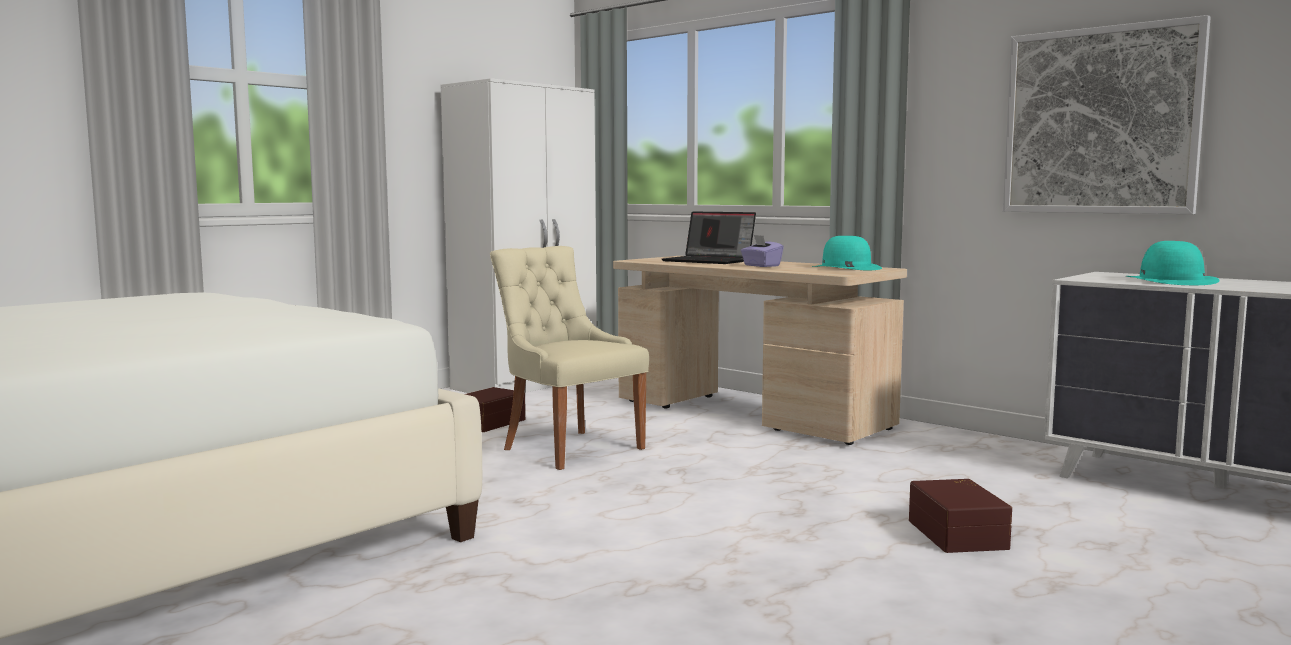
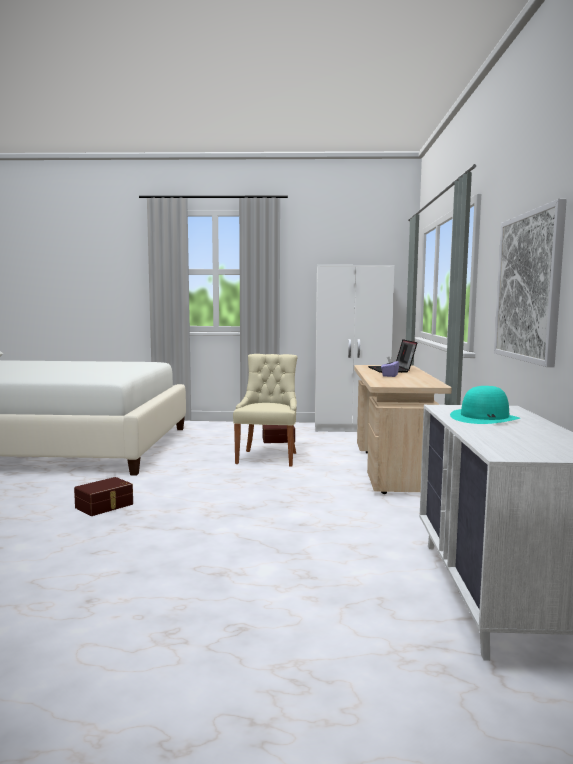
camera: 50 degrees right, 0 degrees up
(846, 268) = (419, 382): turquoise hat -> none
(959, 534) = (268, 542): brown storage box -> brown storage box (105, 506)

